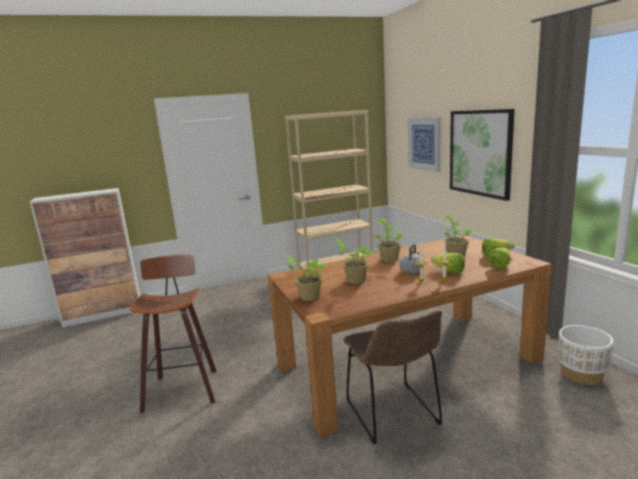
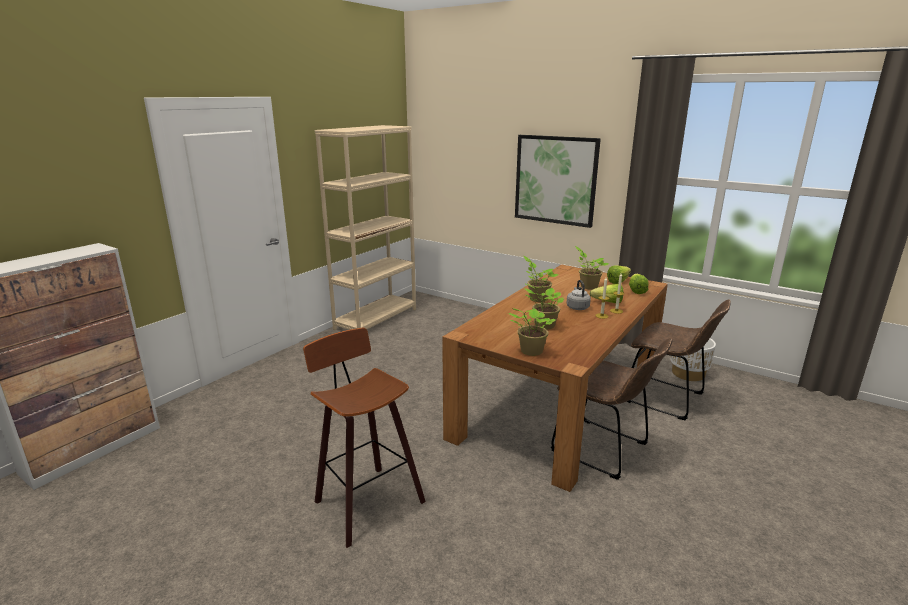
camera: 35 degrees left, 5 degrees up
(424, 143) = (474, 167): picture -> none
(522, 392) = (667, 399): none -> brown chair

